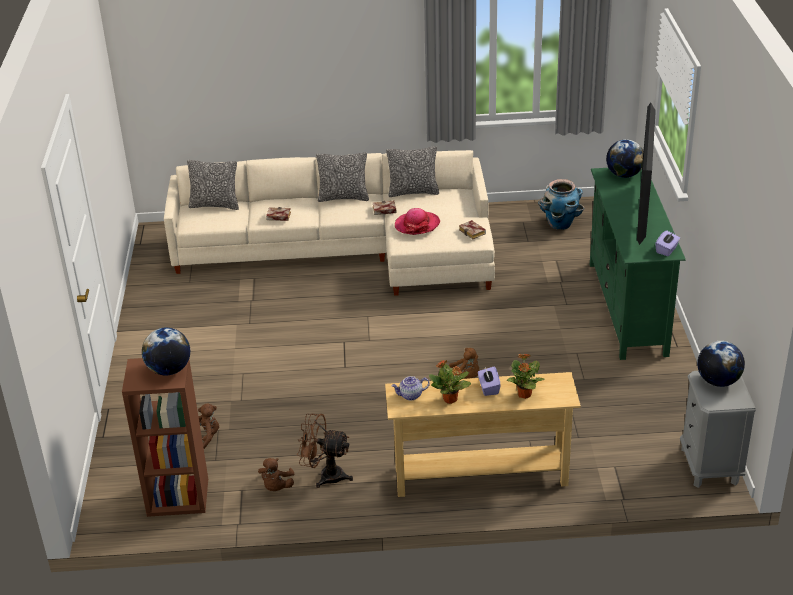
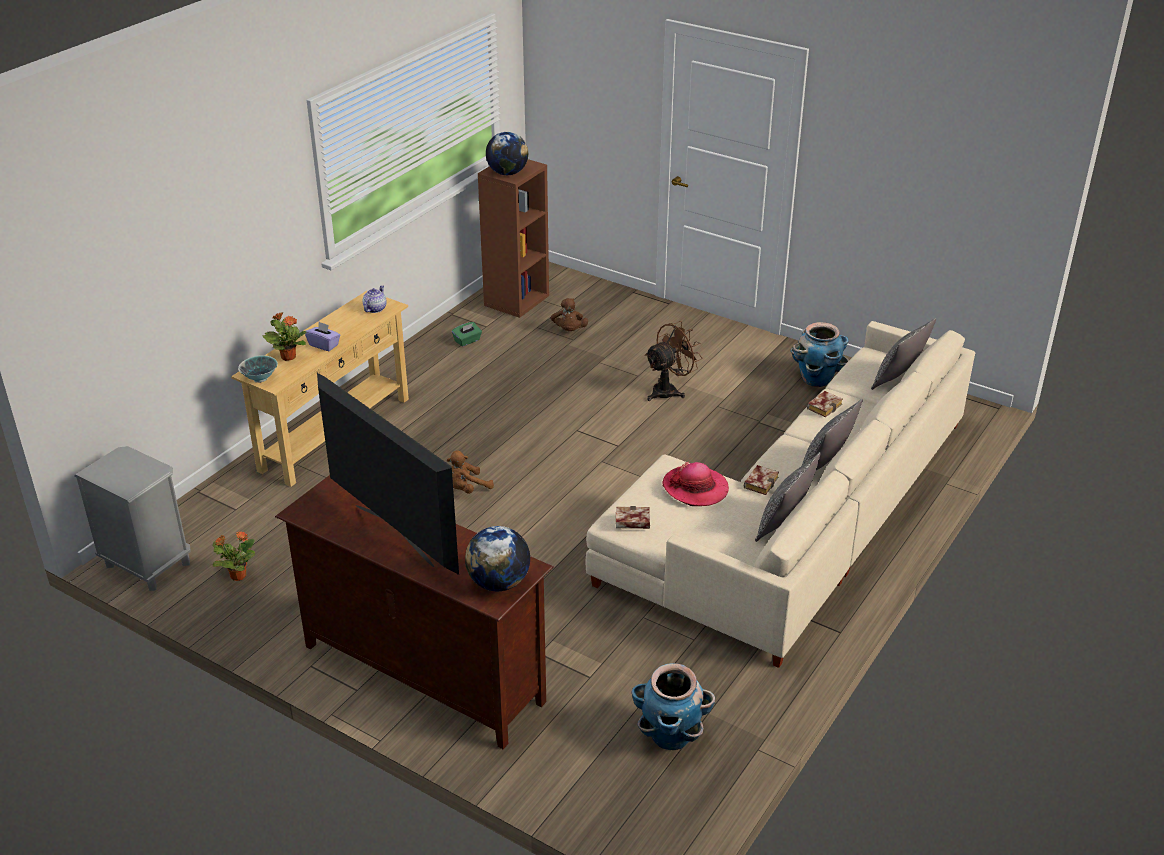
camera: 125 degrees right, 0 degrees up
(171, 297) = (816, 380): none -> planter
(276, 487) = (467, 341): brown plush toy -> green tissue box
(325, 475) = (448, 365): brown fan -> brown fan (669, 390)
(450, 400) = (340, 323): potted plant -> potted plant (237, 576)
(565, 389) = (260, 379): none -> bowl
(628, 308) = (422, 674): green tv stand -> brown tv stand
(667, 250) = (308, 512): purple tissue box -> none
(718, 381) = (134, 475): globe -> none

